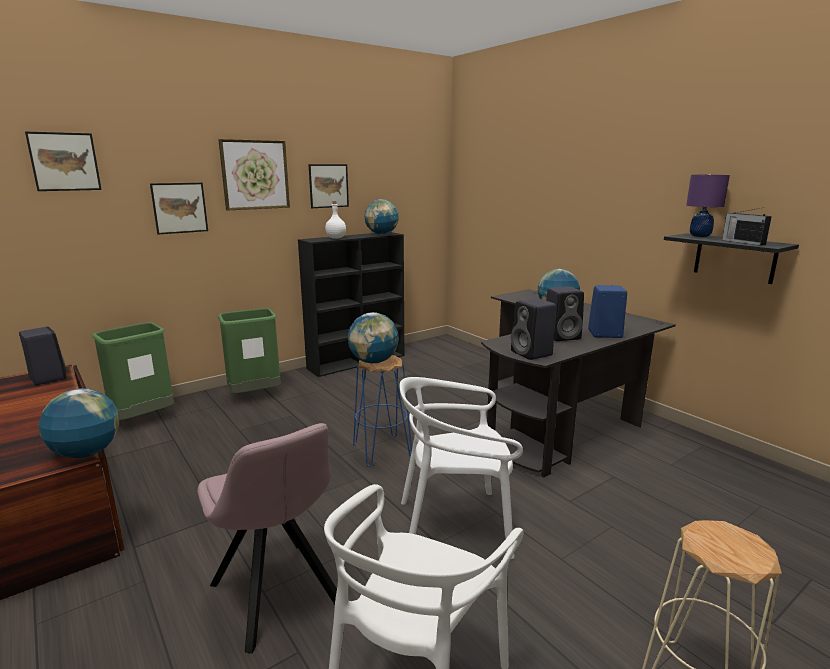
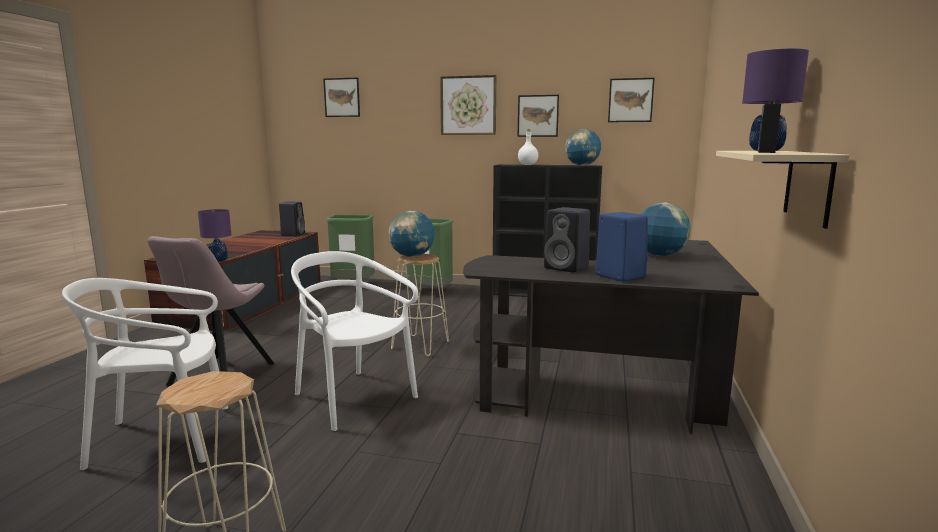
camera: 50 degrees right, 5 degrees down
(86, 453) = (219, 260): globe -> purple table lamp
(179, 208) = (408, 131): picture -> picture (630, 100)
(382, 450) = (420, 345): blue stool -> beige stool
(532, 354) = (488, 268): black speaker -> none
(734, 258) = (808, 186): black shelf -> beige shelf

